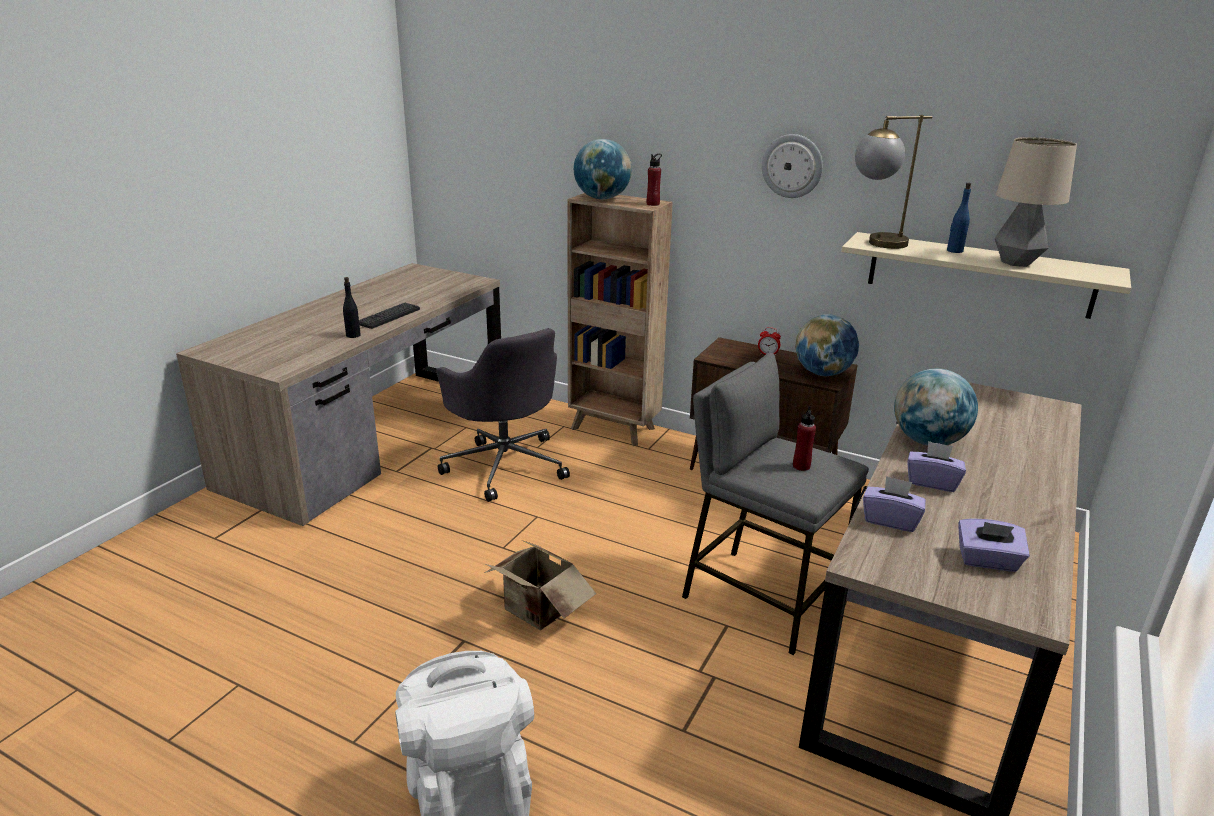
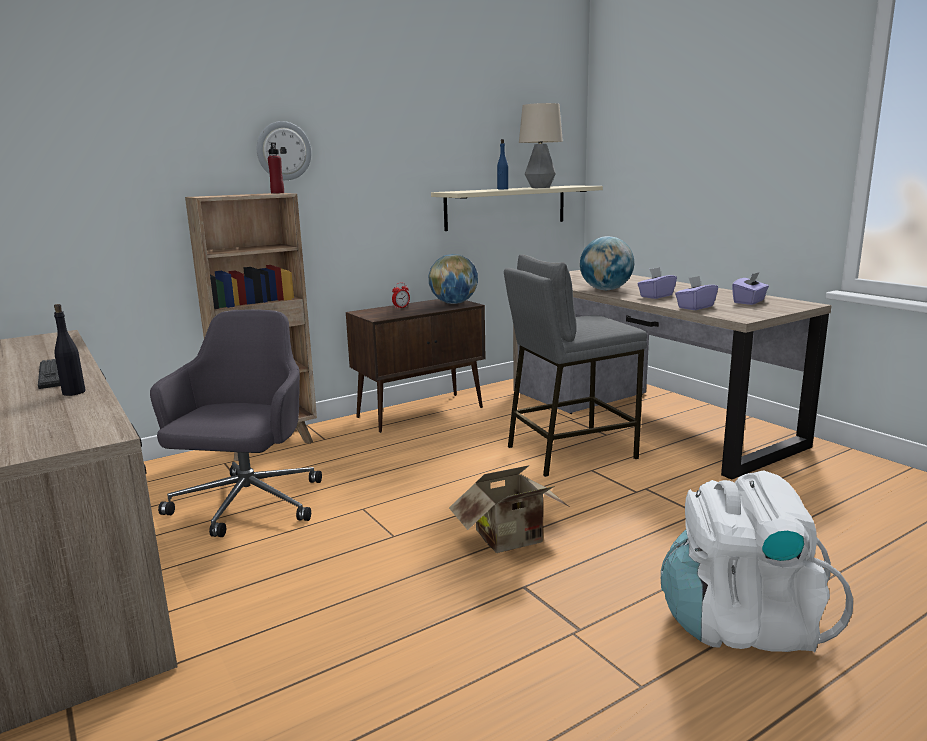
camera: 60 degrees left, 10 degrees down
(505, 465) = (247, 505): grey office chair -> grey office chair turned 75 degrees counterclockwise
(602, 198) = (224, 195): globe -> none
(792, 166) = (376, 146): wall clock -> wall clock (283, 151)
(801, 466) = (589, 321): red bottle -> none
(875, 244) = (465, 191): table lamp -> none

